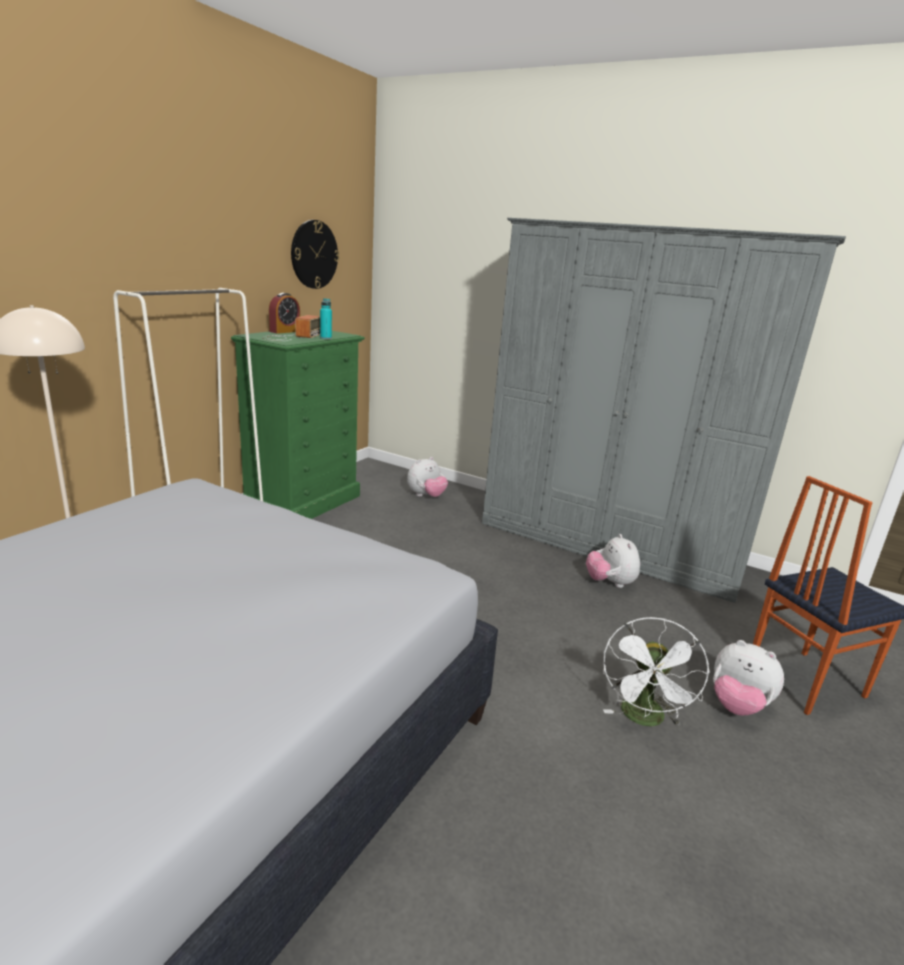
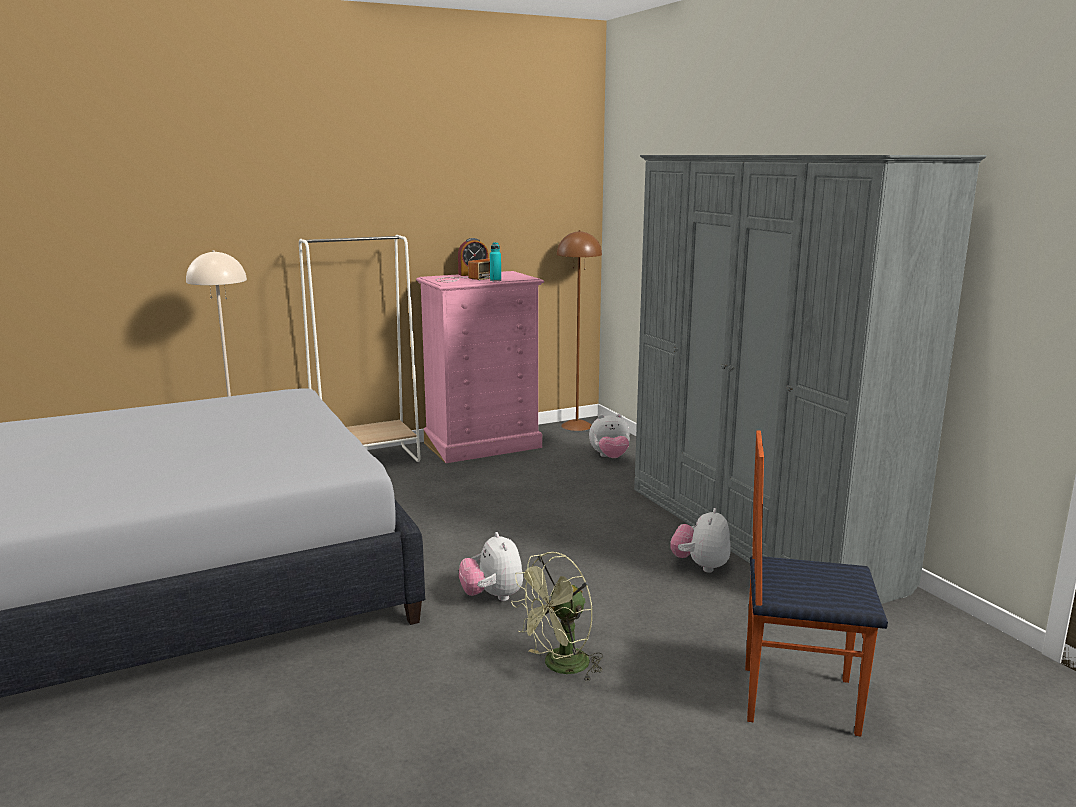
camera: 35 degrees right, 5 degrees down
(304, 502) = (483, 445): green dresser -> pink dresser
(314, 254) = (519, 200): wall clock -> none
(363, 469) = (577, 425): none -> brown floor lamp
(644, 719) = (559, 667): white fan -> green fan
(737, 706) = (676, 690): plush toy -> plush toy (492, 597)

